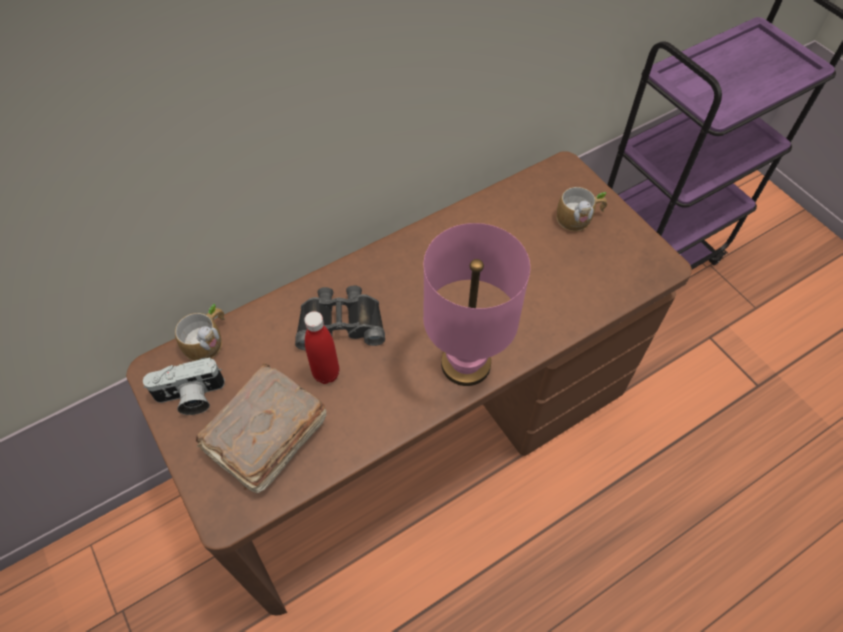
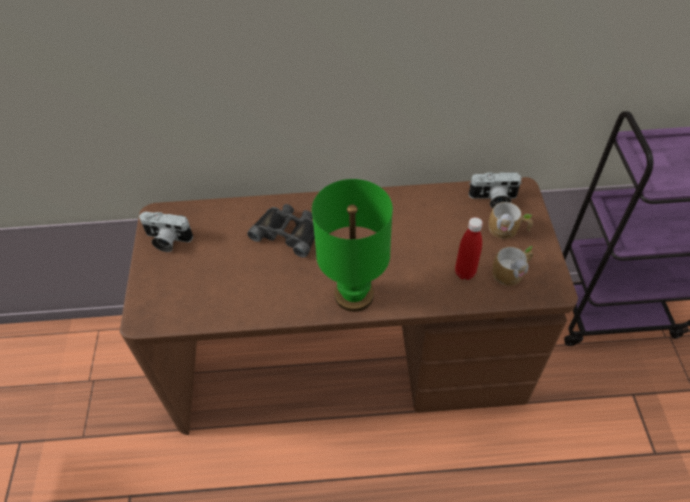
camera: 30 degrees right, 5 degrees down
(208, 340) = (199, 210): mug -> mug (512, 271)
(265, 437) = (194, 283): brown book -> none
(326, 373) = (257, 261): red bottle -> red bottle (465, 273)
(465, 362) = (354, 294): pink table lamp -> green table lamp
(543, 190) = (493, 199): none -> camera

